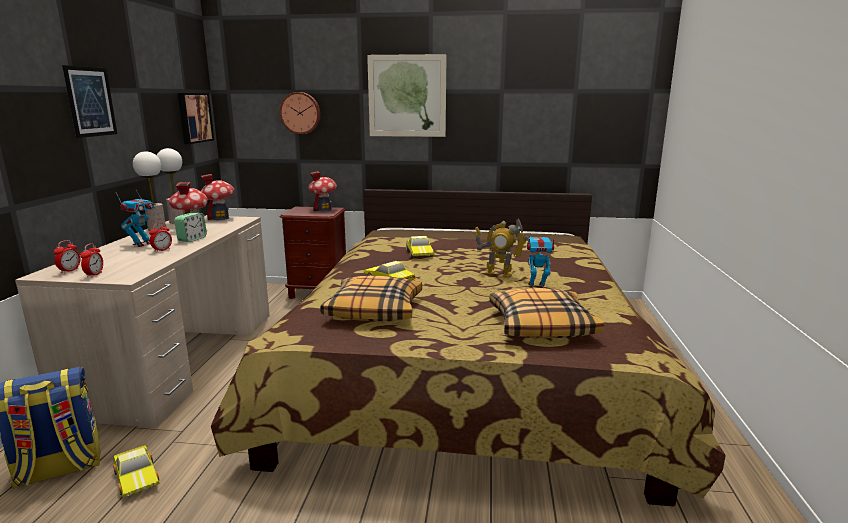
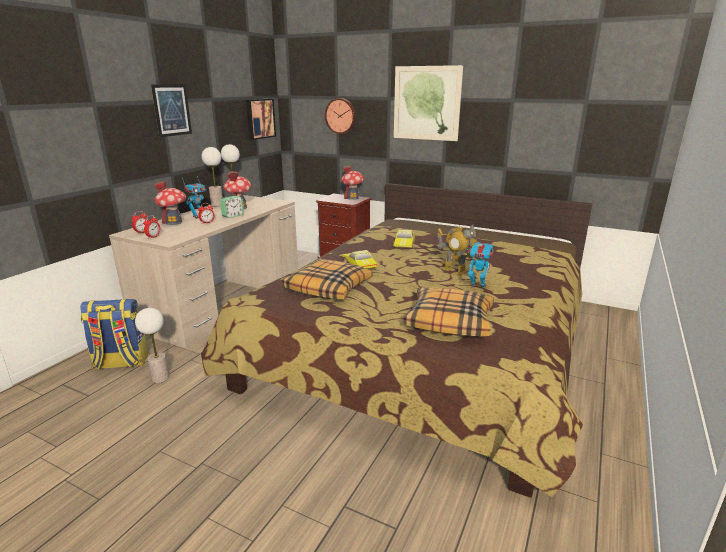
camera: 20 degrees right, 5 degrees up
(138, 476) = (160, 378): toy car -> table lamp
(220, 218) = (265, 200): toy house -> toy house (174, 222)

